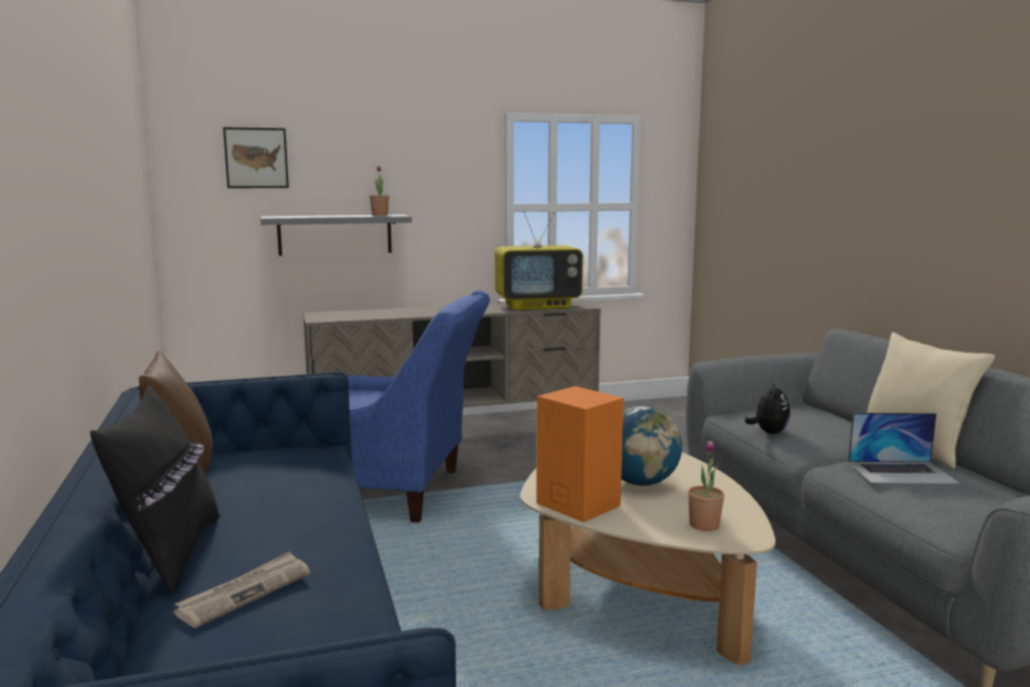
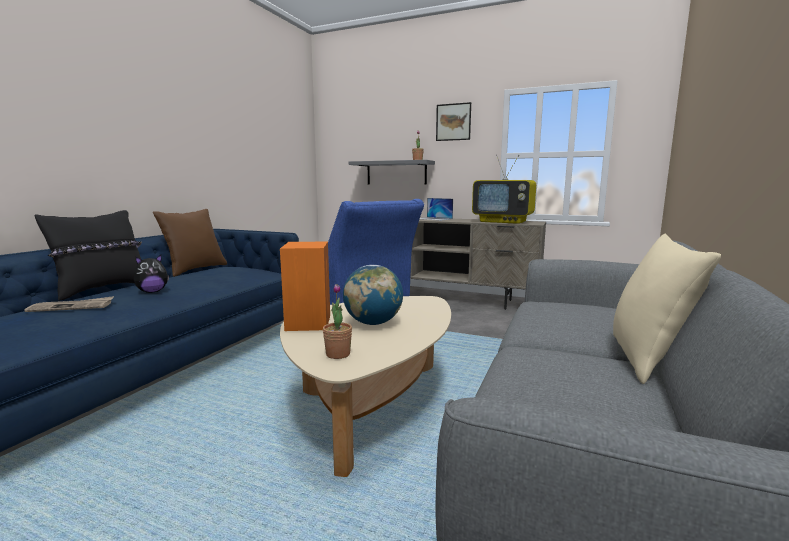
camera: 40 degrees right, 0 degrees up
(256, 158) = (359, 130): picture -> picture (453, 122)
(768, 432) = (528, 316): plush toy -> plush toy (152, 292)
(902, 472) = (560, 367): laptop -> laptop (433, 219)

